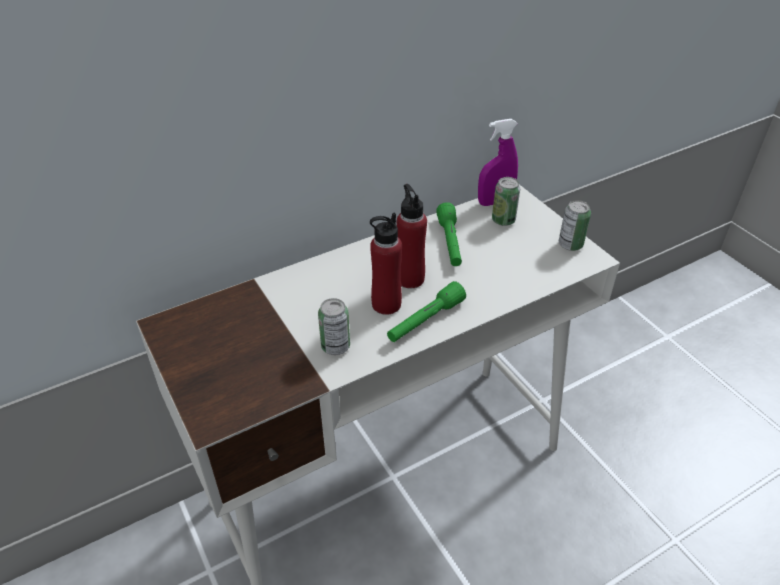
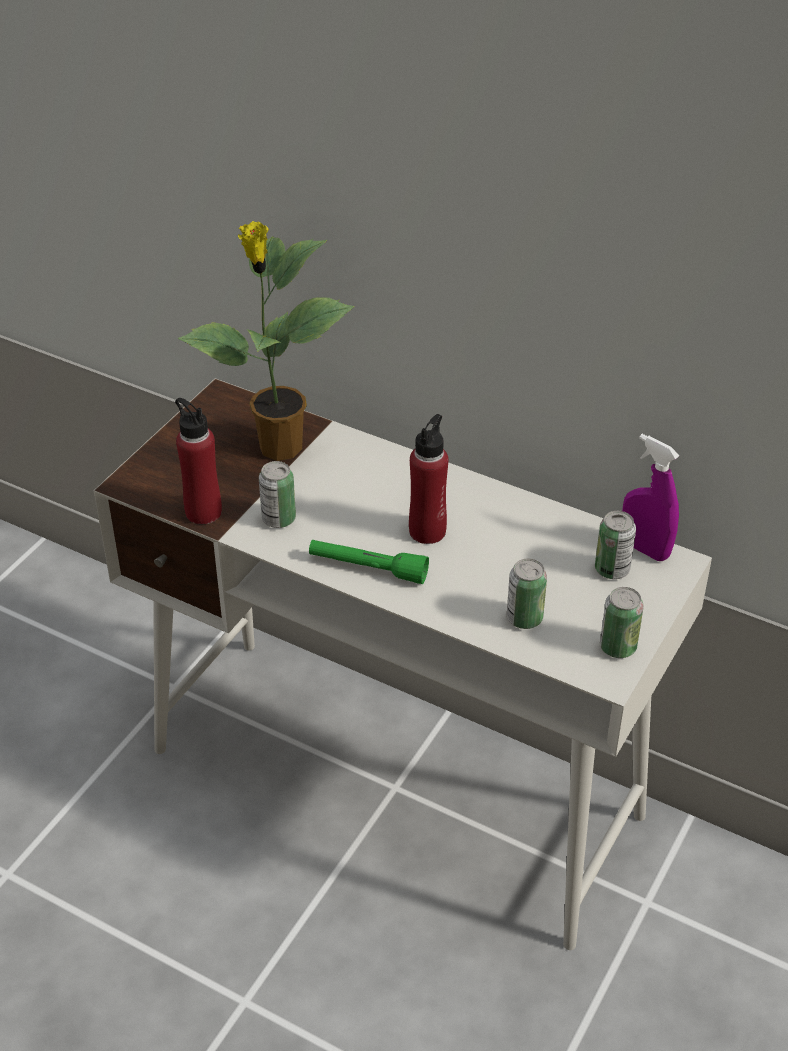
camera: 60 degrees right, 0 degrees up
(257, 317) = (278, 449): none -> potted plant
(386, 304) = (370, 529): red bottle -> red bottle (203, 512)
(450, 242) = (522, 539): green flashlight -> none
(522, 270) = (524, 618): none -> can

